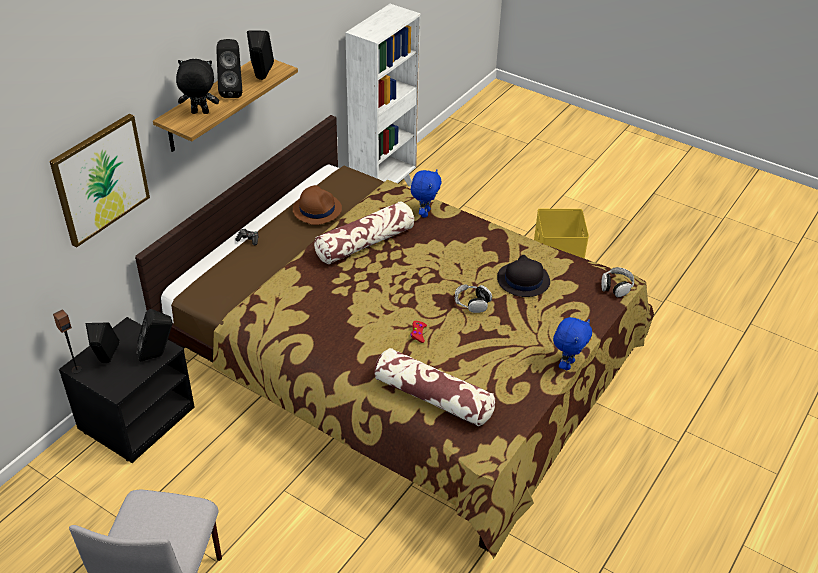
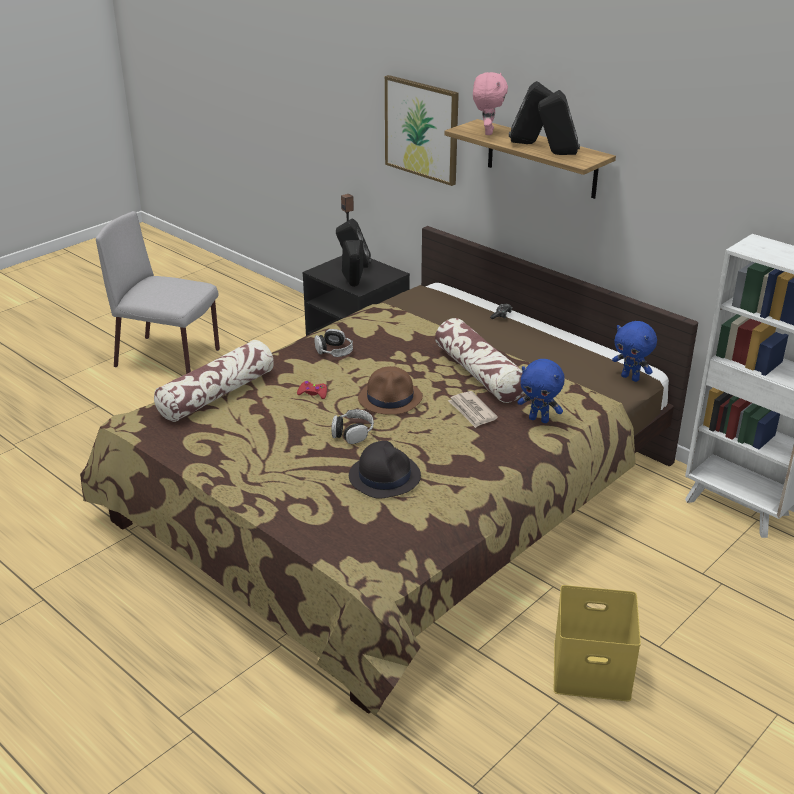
camera: 100 degrees right, 10 degrees down
(199, 113) = (487, 132): black plush toy -> pink plush toy
(317, 209) = (549, 349): brown hat -> brown hat (390, 398)
(424, 244) = (472, 411): none -> newspaper
(567, 364) = (223, 489): blue plush toy -> blue plush toy (631, 378)
(616, 286) = (351, 558): headphones -> headphones (334, 351)

